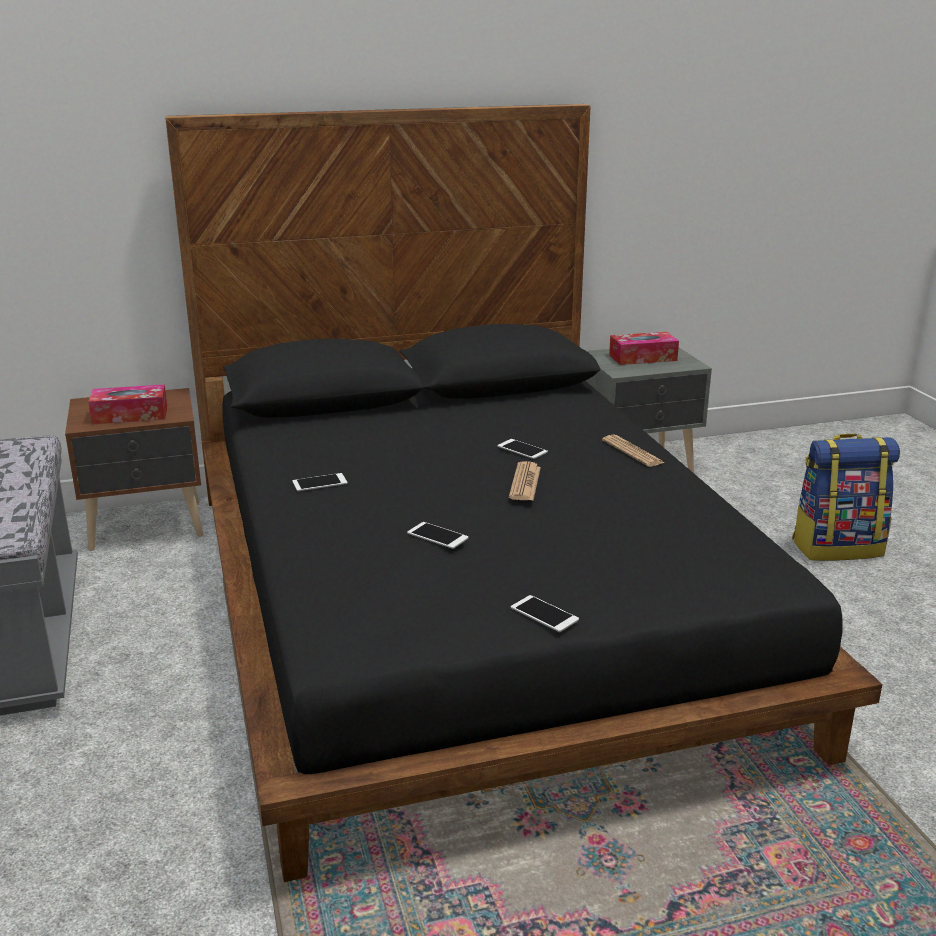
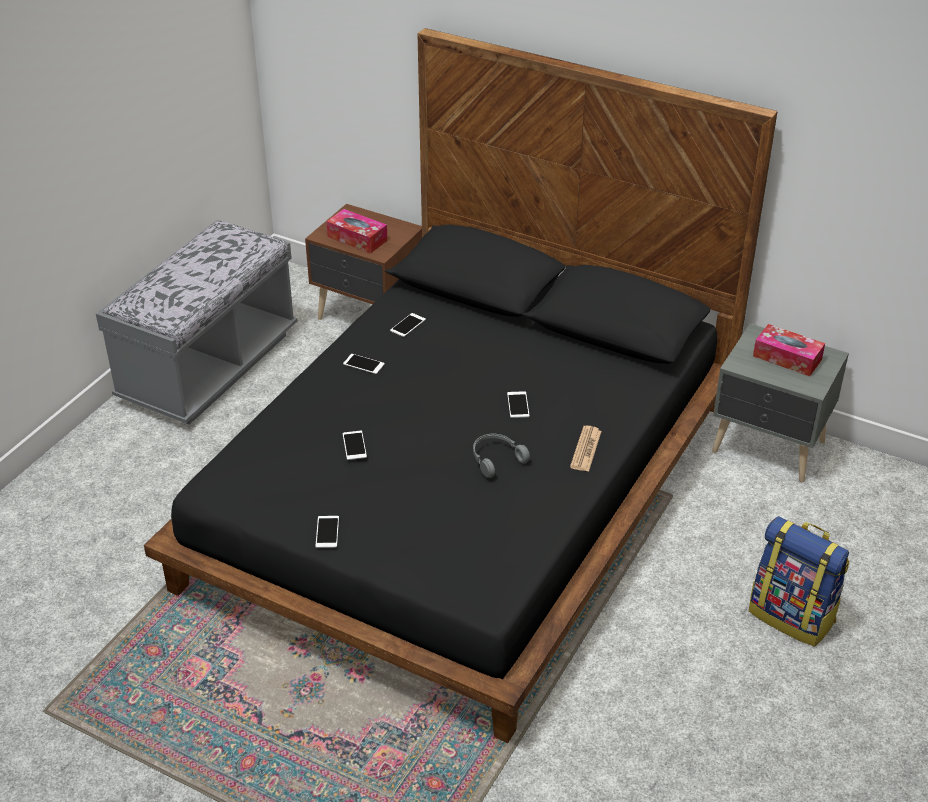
camera: 45 degrees right, 15 degrees up
(310, 443) = (408, 325): none -> phone
(525, 482) = (470, 434): newspaper -> none
(580, 487) = (496, 459): none -> grey headphones

